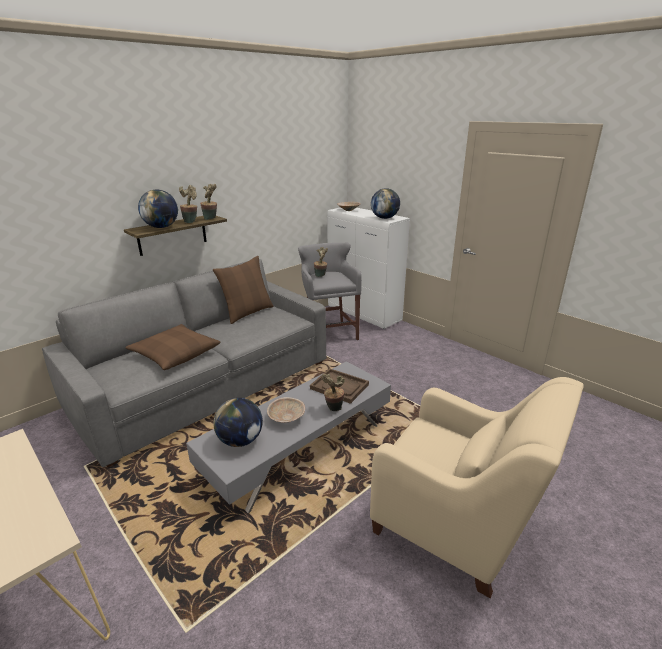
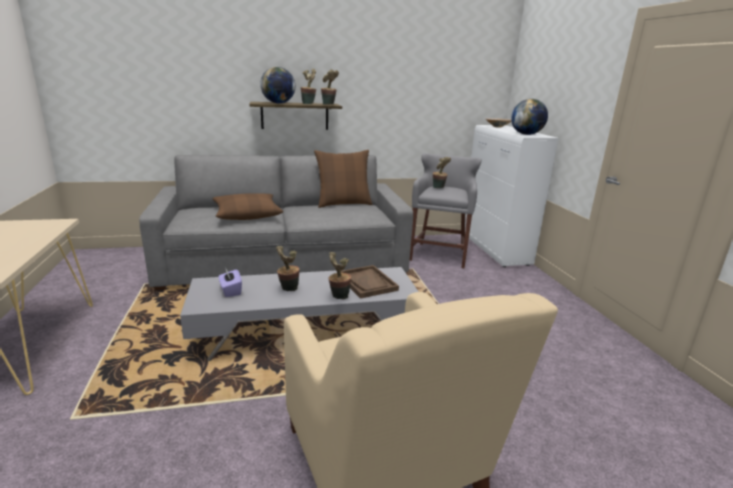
camera: 30 degrees right, 5 degrees down
(240, 440) = (230, 291): globe -> purple tissue box
(286, 418) = (287, 289): beige bowl -> potted plant

